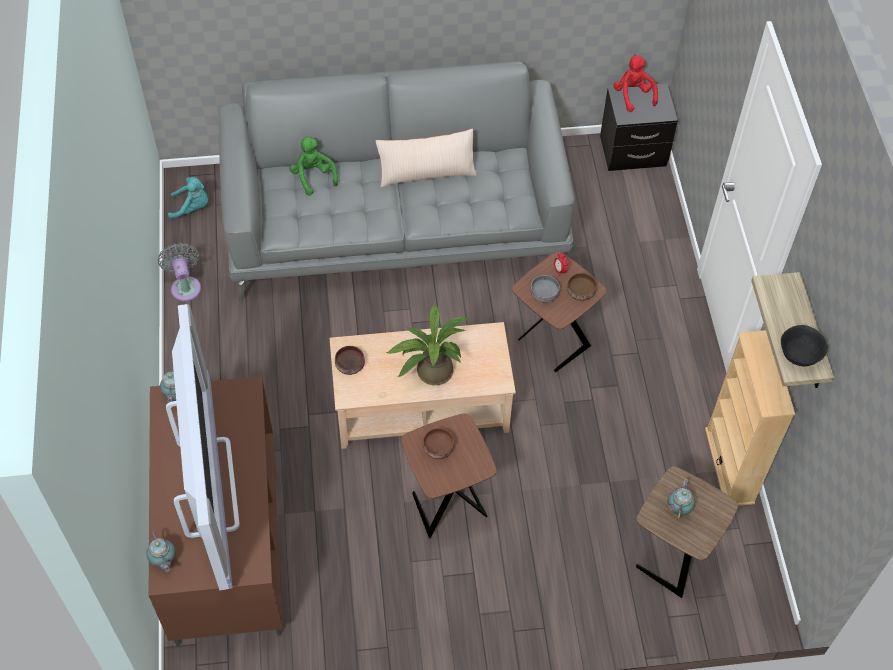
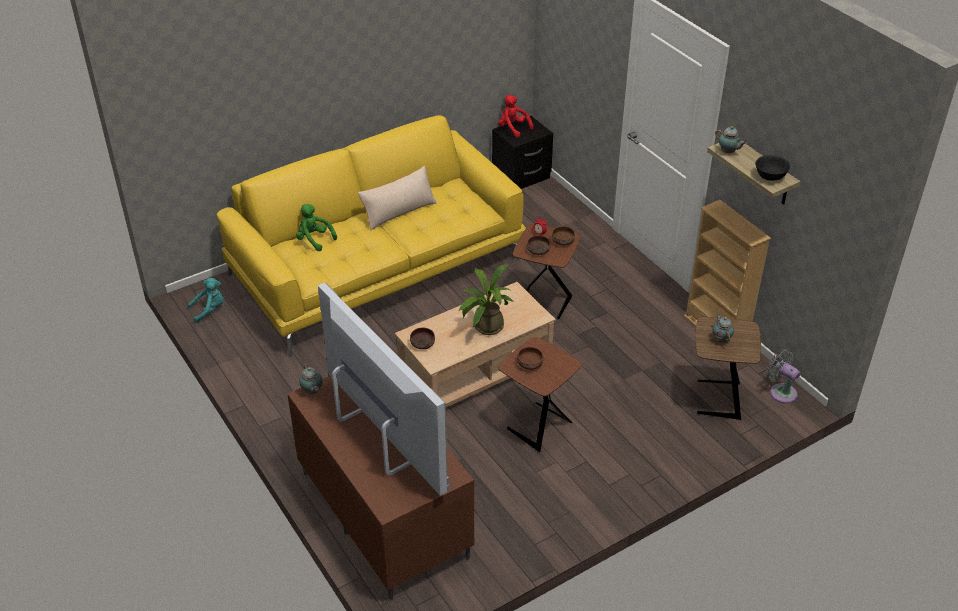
camera: 25 degrees left, 15 degrees down
(164, 561) = (379, 498): teapot -> teapot (728, 152)
(185, 286) = (238, 361): grey fan -> grey fan (780, 392)
(397, 219) = (378, 267): grey sofa -> yellow sofa
(544, 293) = (538, 250): grey bowl -> brown bowl

